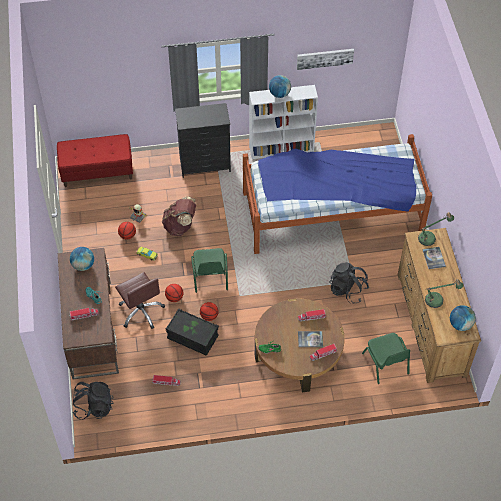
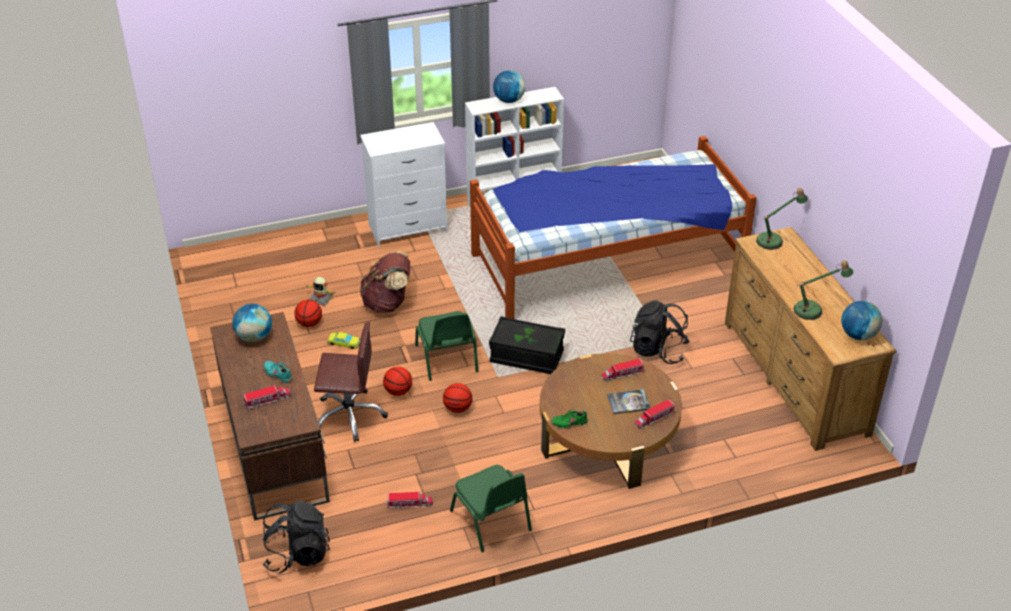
camera: 10 degrees left, 15 degrees down
(97, 171) = (249, 253): red bench -> none
(141, 311) = (349, 415): brown office chair -> brown office chair turned 45 degrees counterclockwise
(192, 337) = (438, 438): black storage box -> black storage box (526, 357)
(205, 165) = (408, 228): black dresser -> white dresser
(325, 58) = (565, 46): picture -> none
(386, 364) = (745, 435): green chair -> green chair (491, 521)
(433, 258) = (788, 262): book -> none

